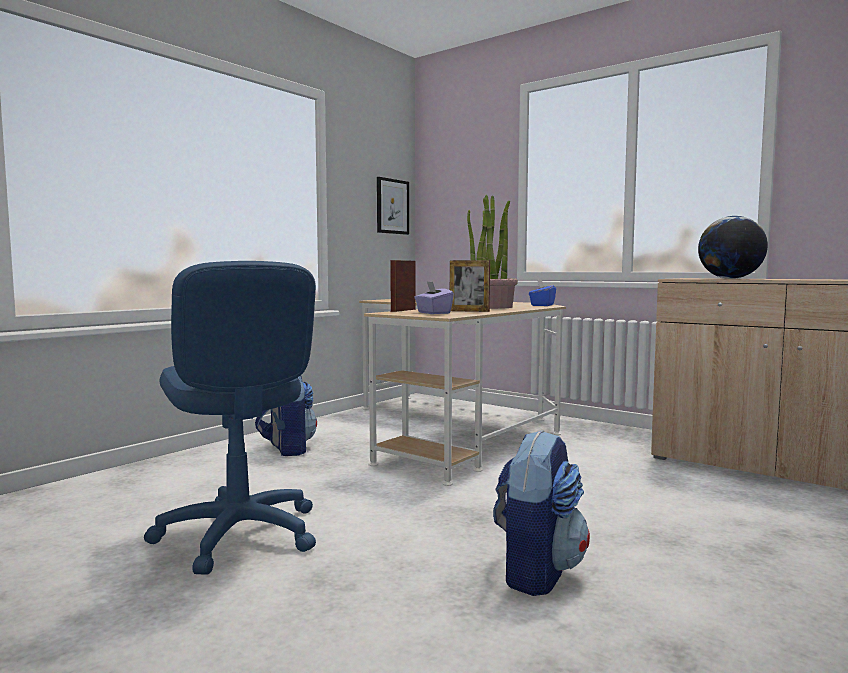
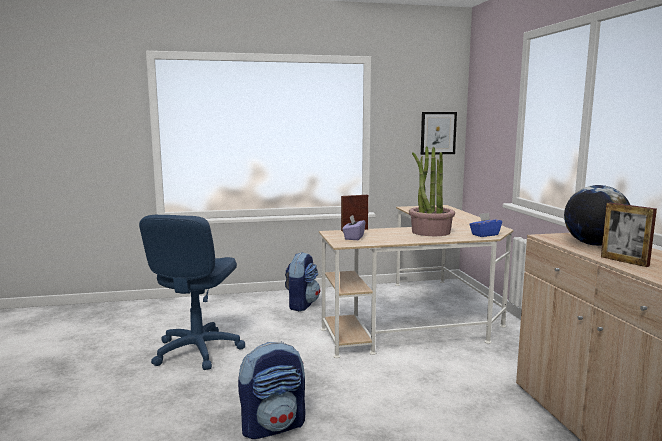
camera: 40 degrees right, 5 degrees up
(469, 311) = (388, 237): picture frame -> picture frame (624, 261)

